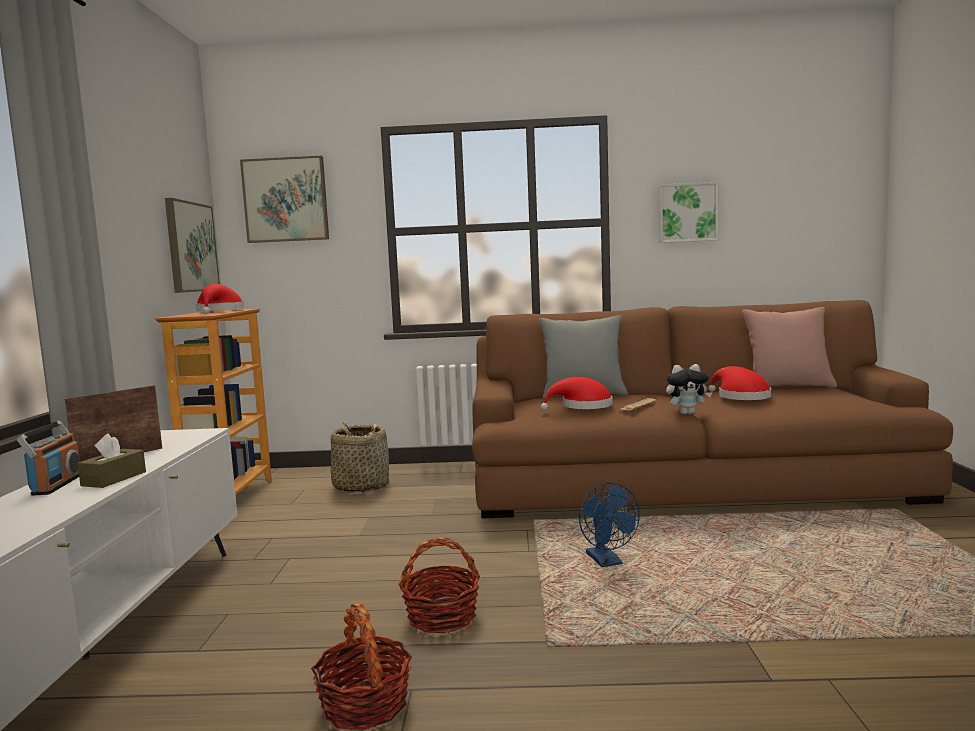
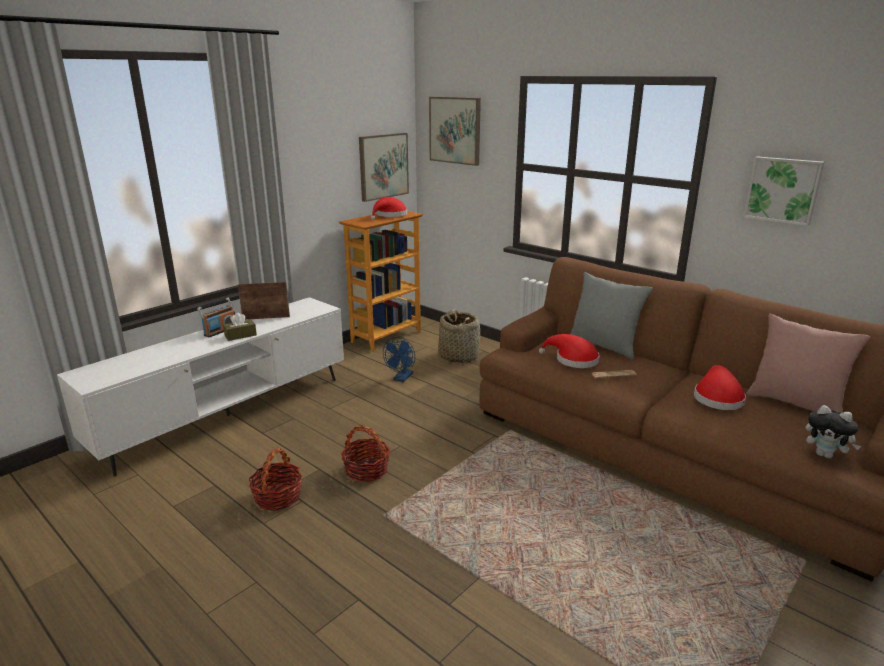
camera: 40 degrees right, 15 degrees up
(607, 562) = (498, 483): blue fan -> blue fan (402, 378)
(687, 413) = (641, 397): plush toy -> plush toy (825, 455)

